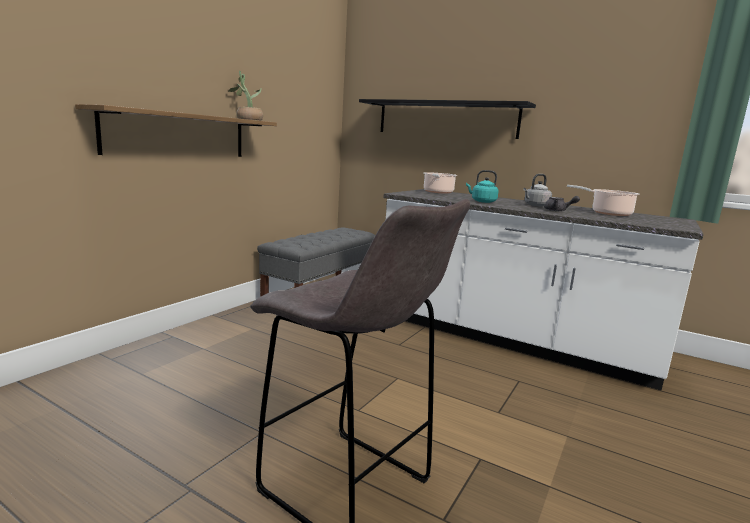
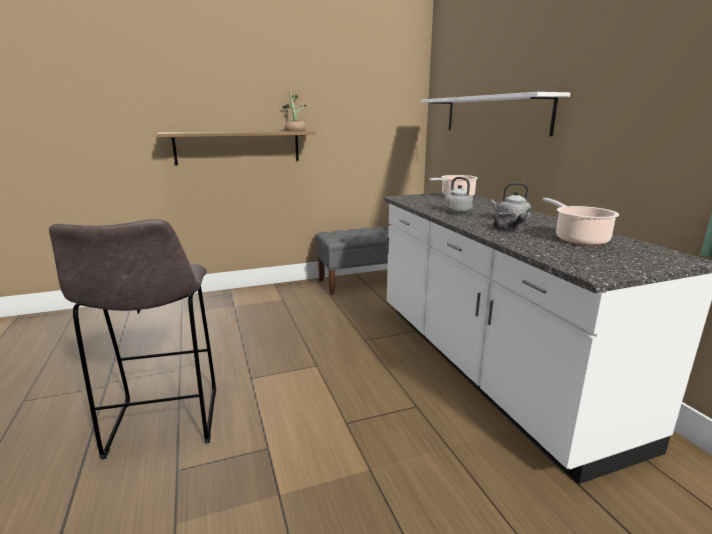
camera: 40 degrees right, 5 degrees up
(446, 119) = (494, 115): black shelf -> white shelf
(482, 201) = (456, 211): turquoise kettle -> grey kettle

